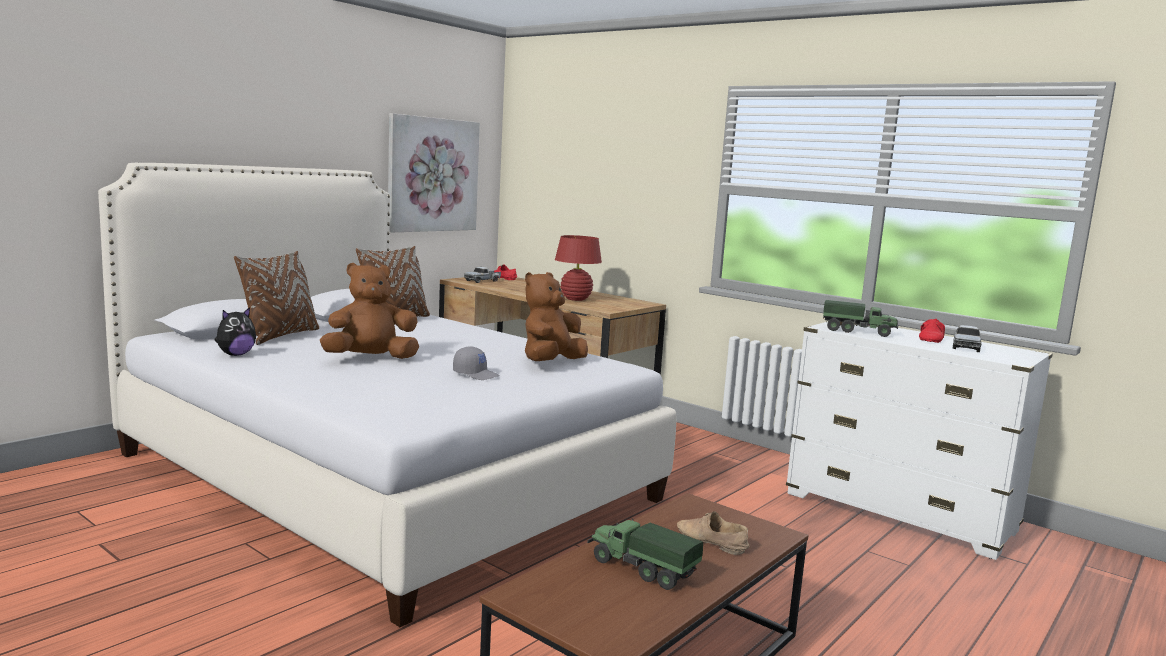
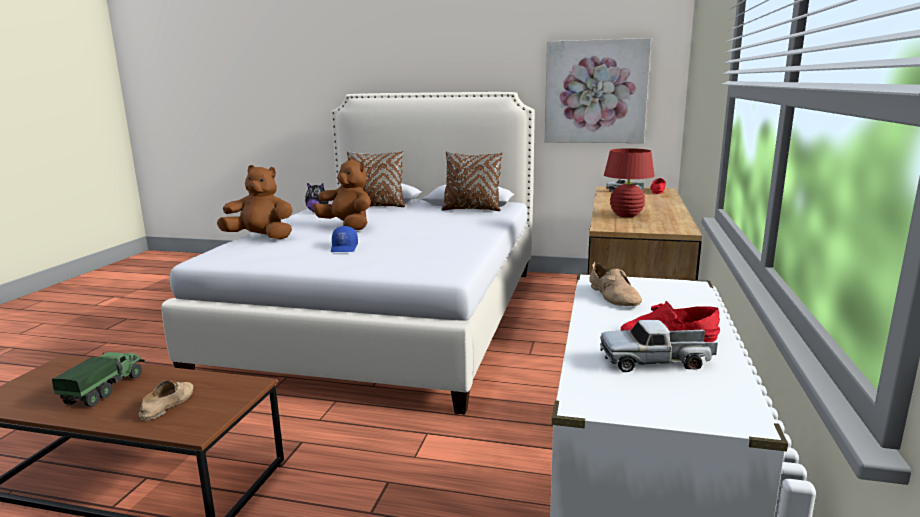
camera: 65 degrees right, 5 degrees up
(476, 374) = (344, 248): grey cap -> blue cap
(551, 363) = (416, 255): brown plush toy -> brown plush toy (261, 238)
(858, 331) = (614, 296): toy truck -> beige shoe

